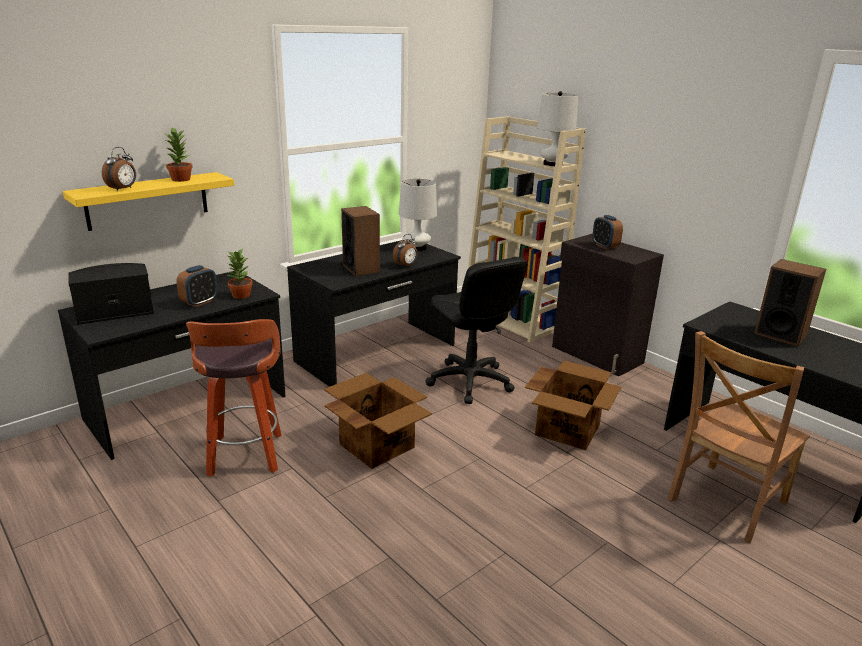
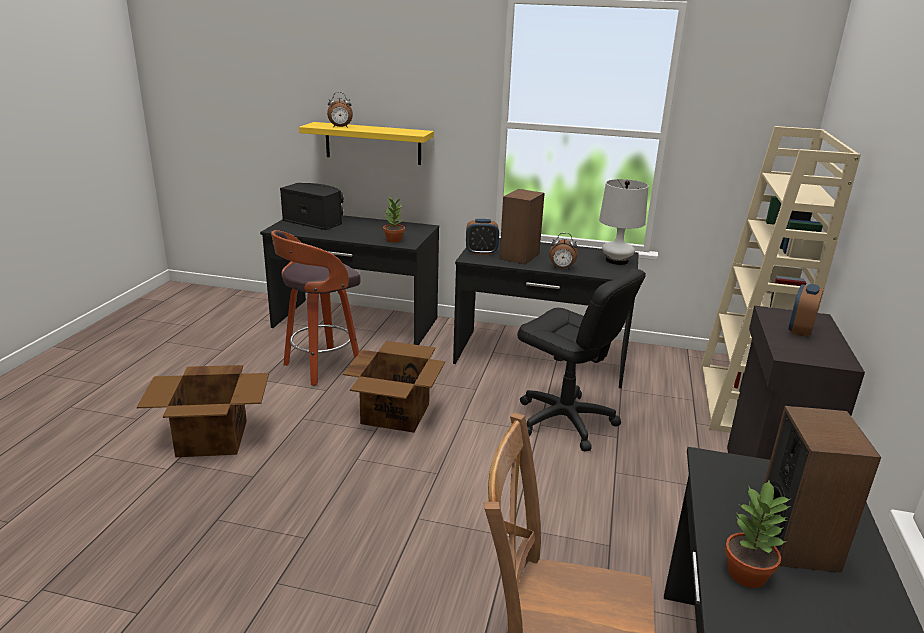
camera: 55 degrees right, 0 degrees up
(181, 179) = (392, 129): potted plant -> potted plant (748, 574)
(199, 302) = (362, 234): alarm clock -> alarm clock (481, 252)
(469, 382) = (565, 421): black office chair -> black office chair turned 75 degrees counterclockwise
(552, 164) = (804, 199): white table lamp -> none
(568, 429) = (559, 514): cardboard box -> cardboard box (213, 438)

